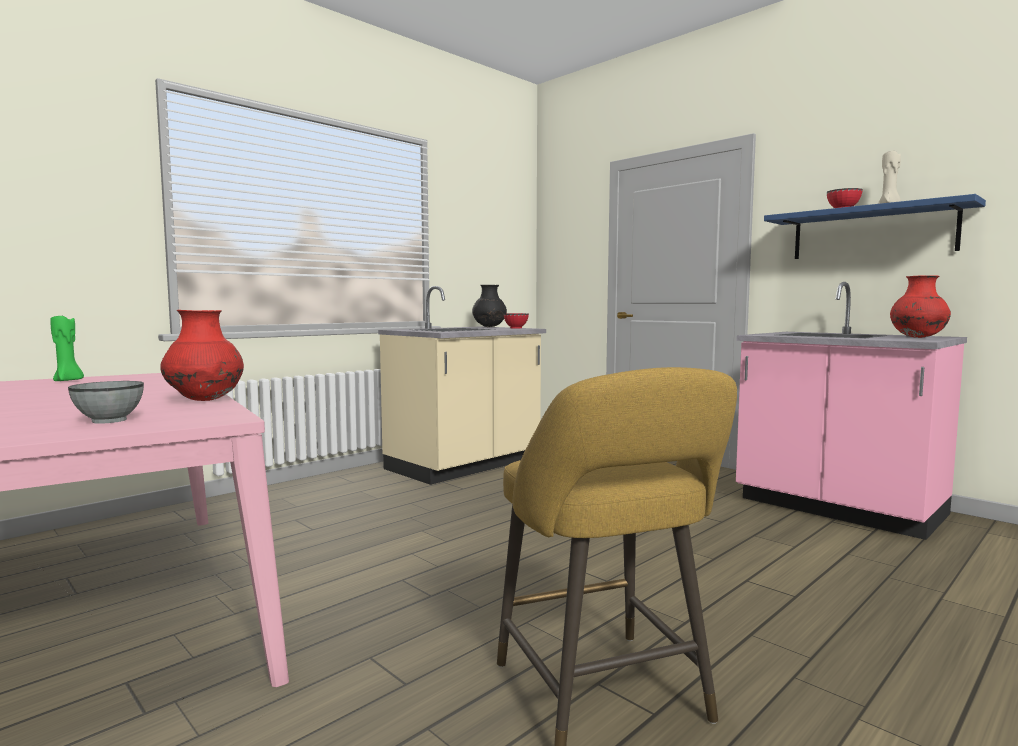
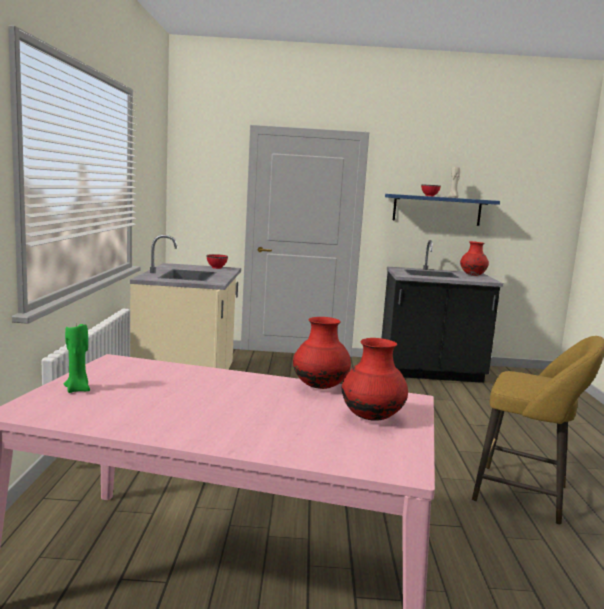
camera: 45 degrees left, 5 degrees up
(110, 420) = (372, 418): grey bowl -> red vase
(489, 327) = (183, 265): black vase -> none
(838, 508) = (430, 372): pink counter -> black counter

